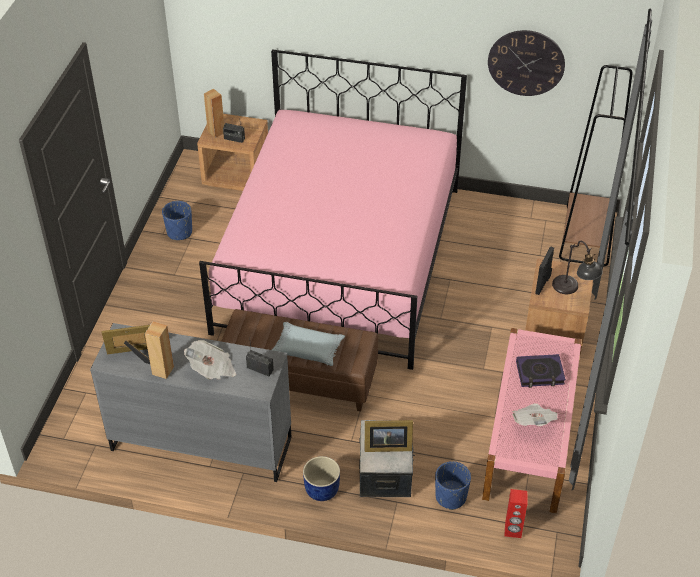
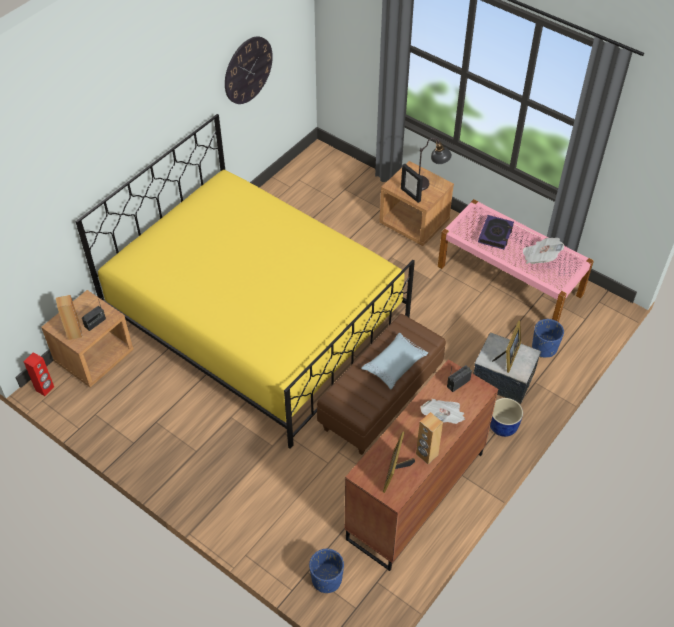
camera: 65 degrees left, 5 degrees up
(179, 232) = (141, 428): blue planter -> blue planter (326, 579)
(200, 445) = (416, 496): grey dresser -> brown dresser
(340, 258) = (256, 321): pink bed -> yellow bed
(513, 531) = (588, 325): red speaker -> red speaker (45, 388)
(586, 237) = (332, 166): clothes rack -> none

